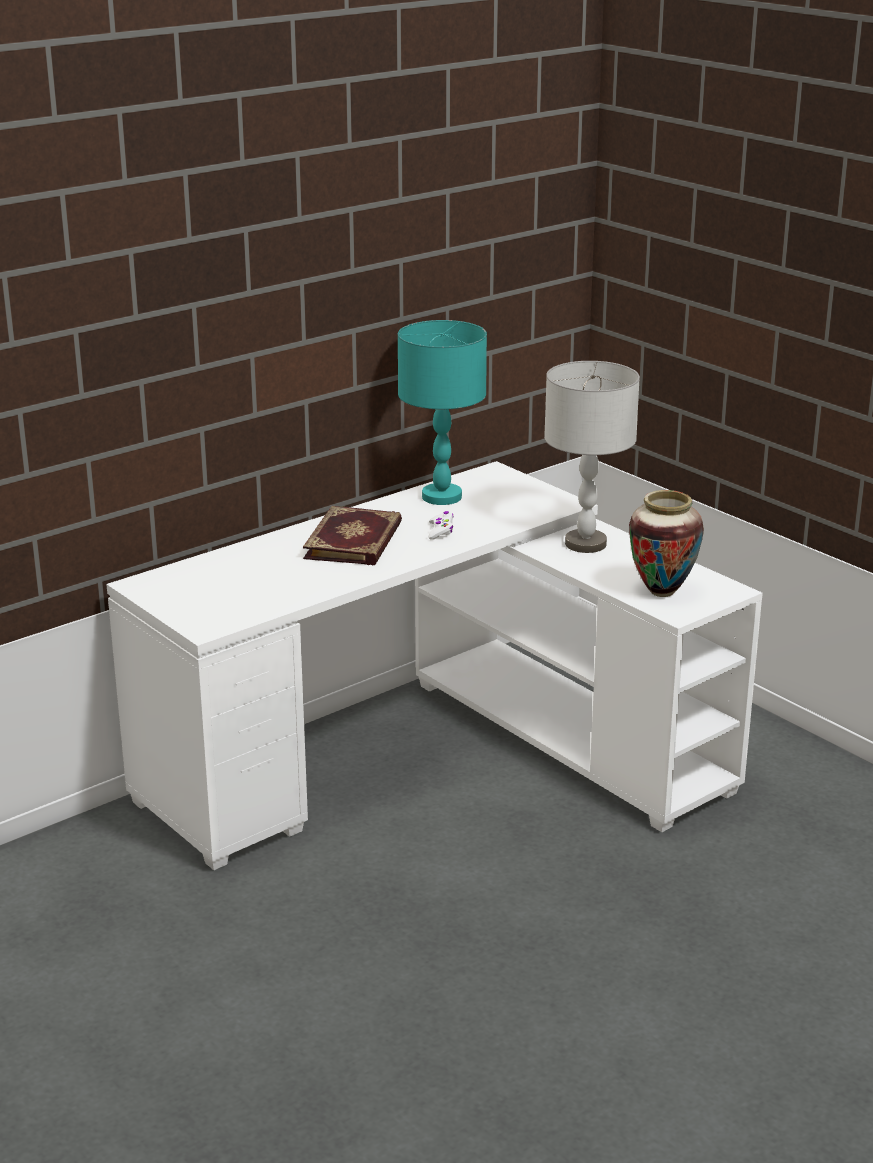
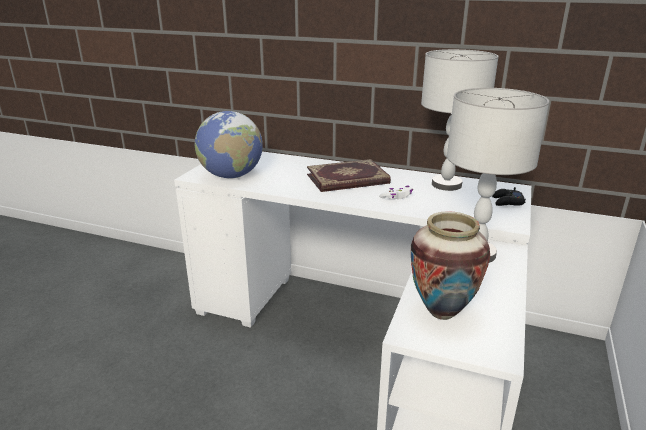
camera: 60 degrees right, 0 degrees up
(241, 605) = (231, 176): none -> globe
(442, 497) = (447, 184): turquoise table lamp -> grey table lamp
(521, 486) = (507, 202): none -> black game controller

